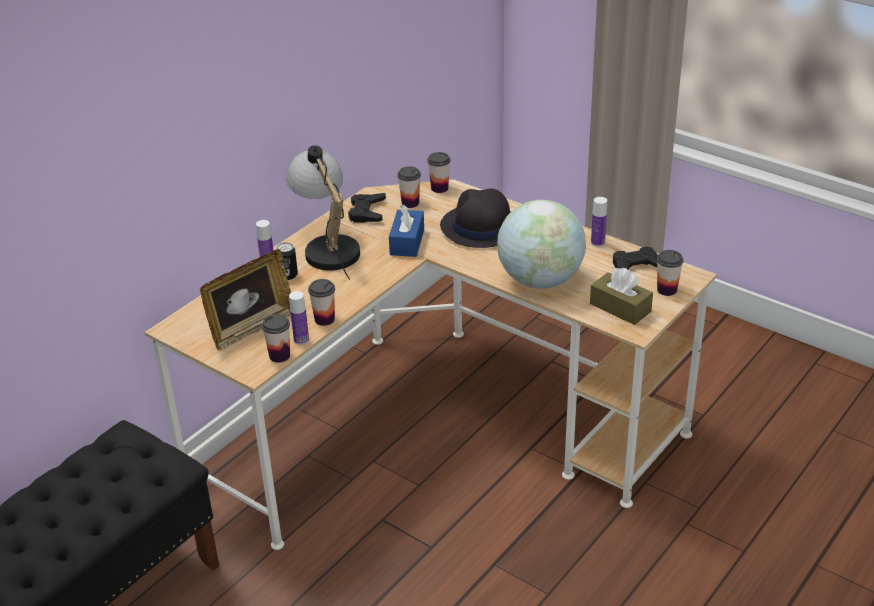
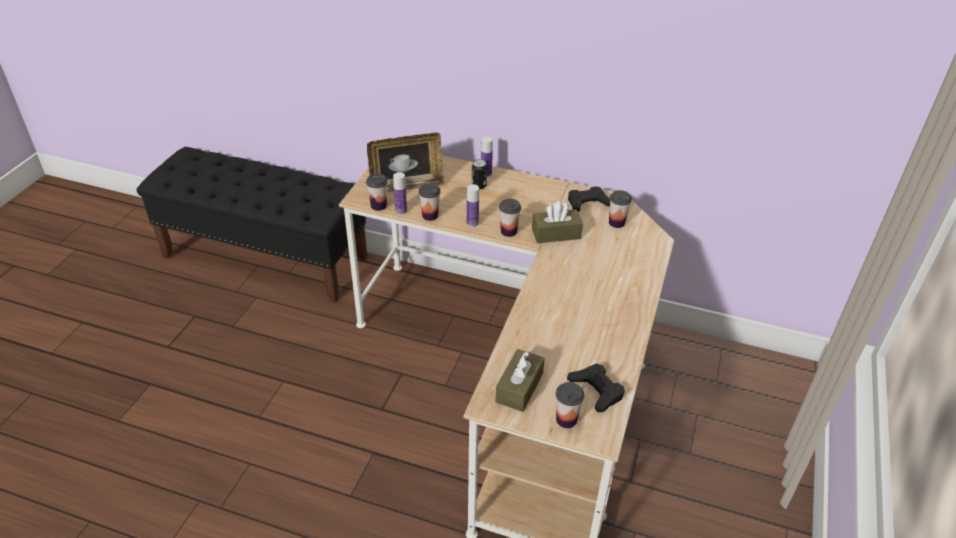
camera: 70 degrees right, 5 degrees up
(251, 328) = (407, 185): picture frame -> picture frame turned 45 degrees counterclockwise
(327, 247) = (526, 194): table lamp -> none
(407, 242) = (556, 234): blue tissue box -> brown tissue box
(439, 188) = (651, 234): cup -> cup (508, 231)
(480, 227) = (603, 271): black hat -> none
(540, 280) = (538, 324): globe -> none
(597, 243) = (623, 354): bottle -> bottle (472, 223)

